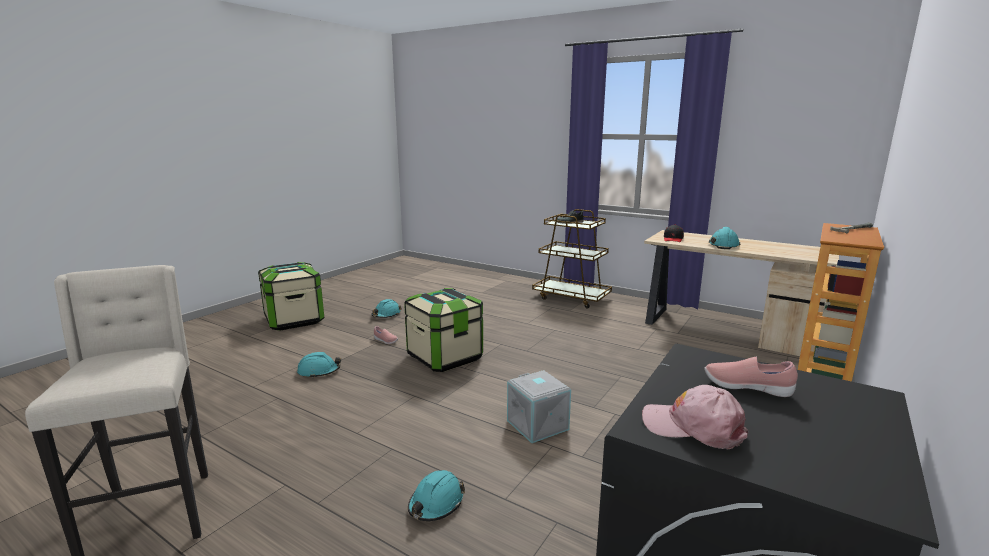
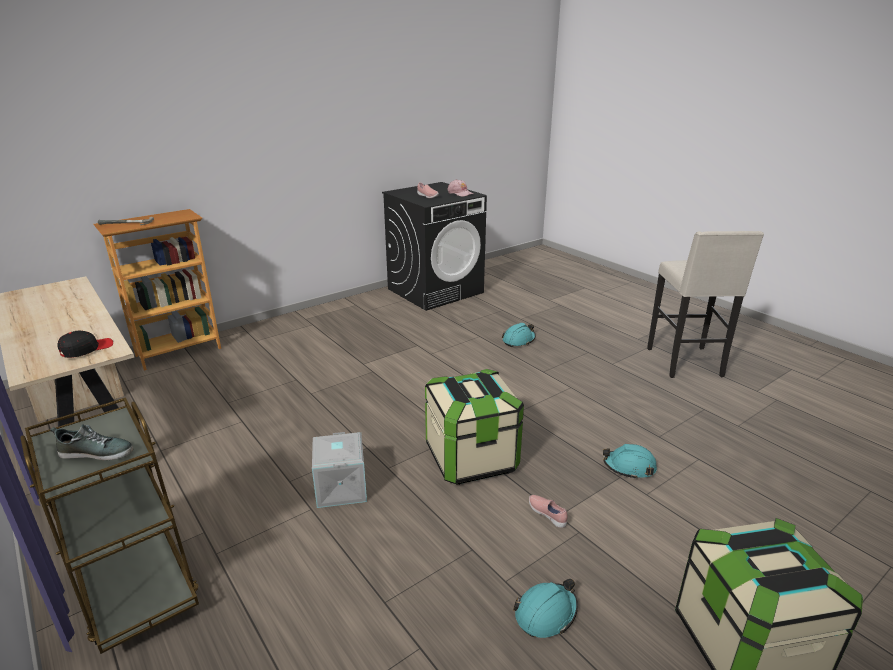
camera: 160 degrees left, 10 degrees up
(538, 425) = (428, 367): grey storage box -> grey storage box (340, 488)
(723, 245) = (77, 322): turquoise hard hat -> none

